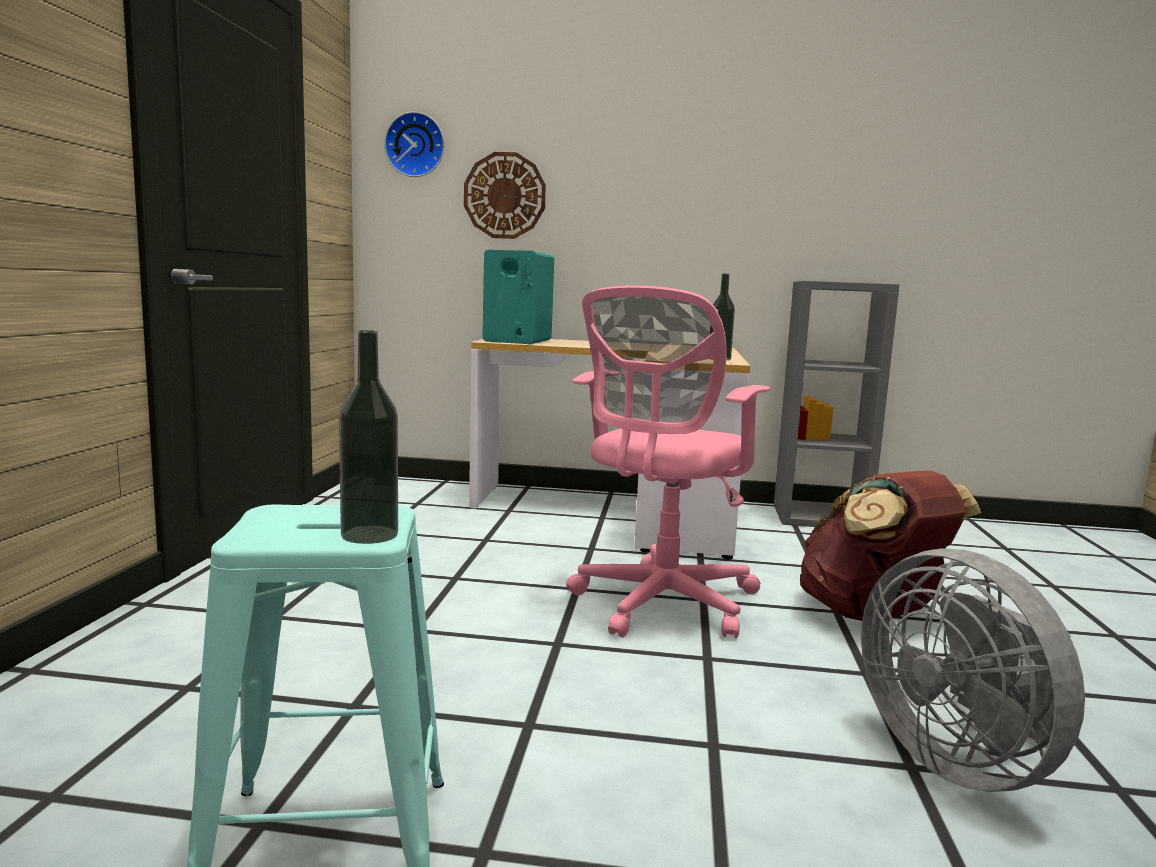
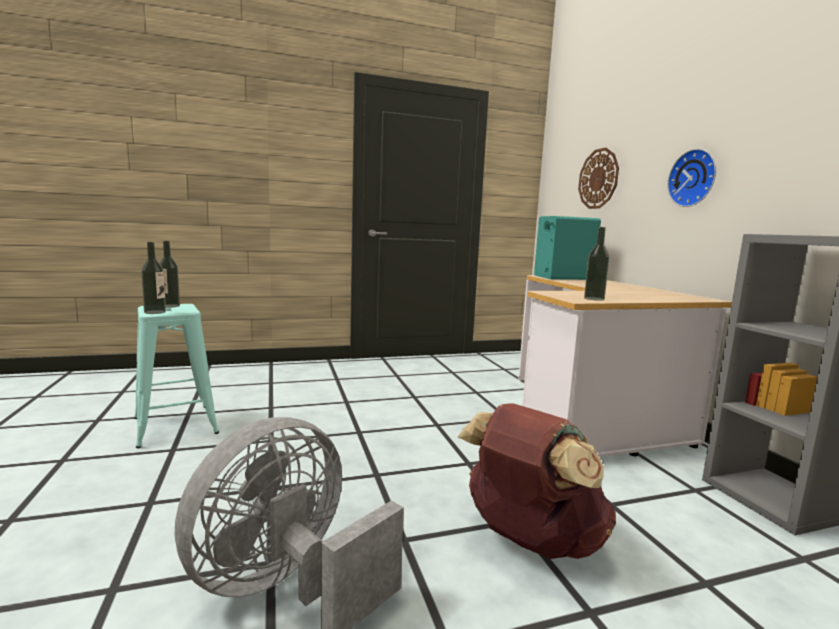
camera: 65 degrees right, 0 degrees up
(279, 521) = (170, 306): none -> bottle
(416, 145) = (563, 154): wall clock -> wall clock (694, 178)
(660, 605) = (440, 451): pink office chair -> none

